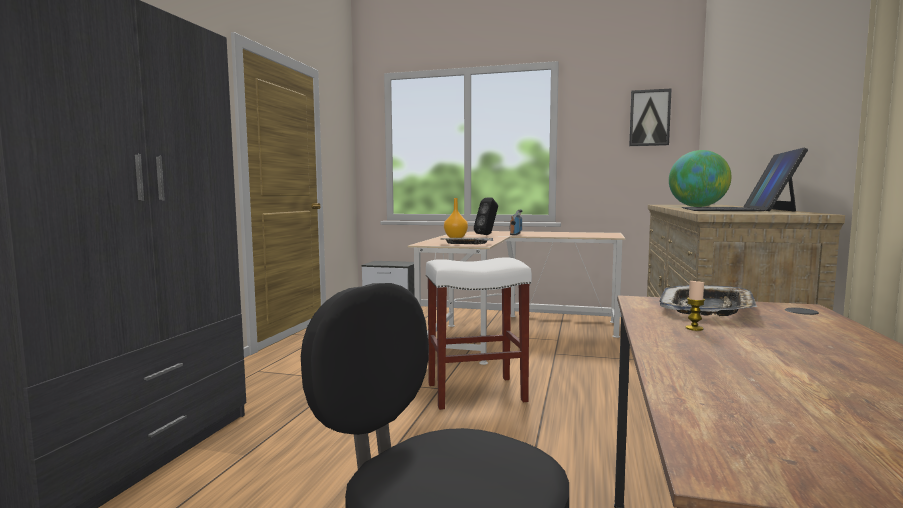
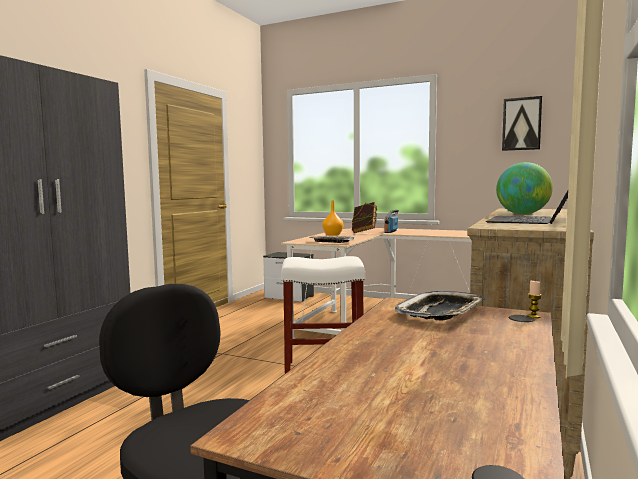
camera: 10 degrees right, 0 degrees up
(487, 235) = (364, 232): black speaker -> book
(694, 328) = (399, 330): candle -> candle (533, 316)

